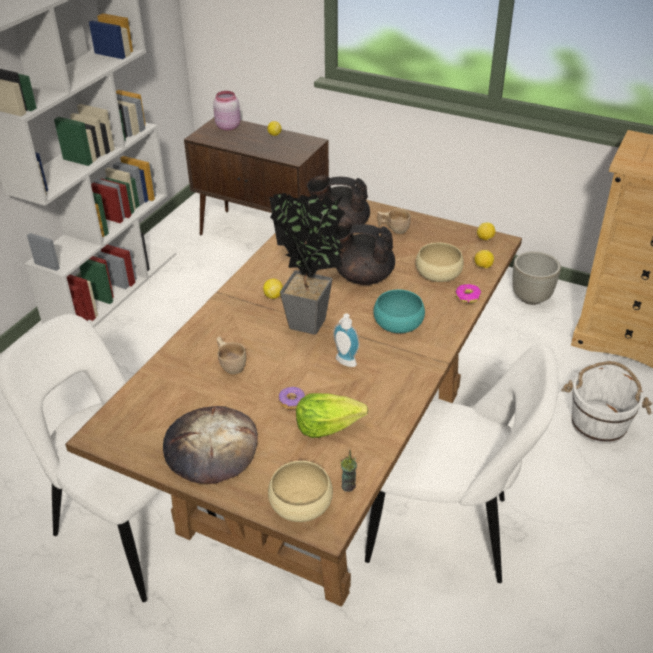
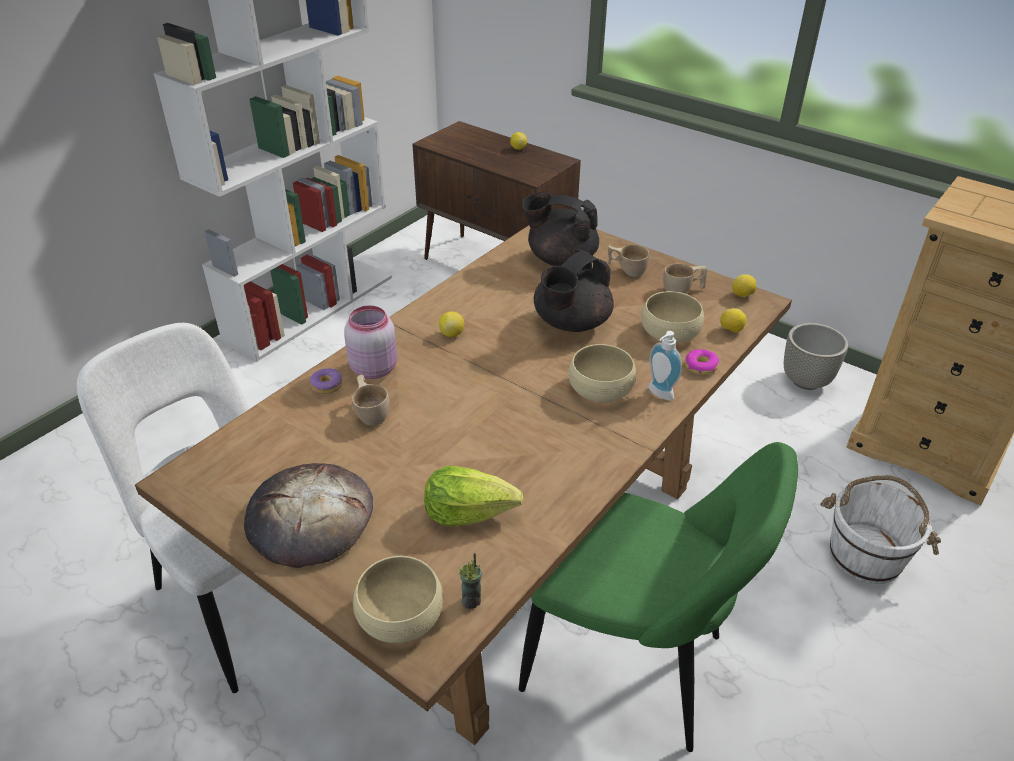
camera: 10 degrees right, 0 degrees up
(228, 126) = (467, 134): pink jar -> pink jar (373, 368)
(292, 401) = (432, 472): donut -> donut (327, 385)
(311, 326) = (488, 378): potted plant -> none
(344, 363) = (515, 431): soap dispenser -> soap dispenser (658, 394)
(362, 276) = (570, 323): black teapot -> black teapot turned 75 degrees counterclockwise
(398, 323) = (600, 388): turquoise bowl -> beige bowl
(440, 240) = (683, 290): none -> beige cup
(445, 531) = (632, 666): white chair -> green chair

